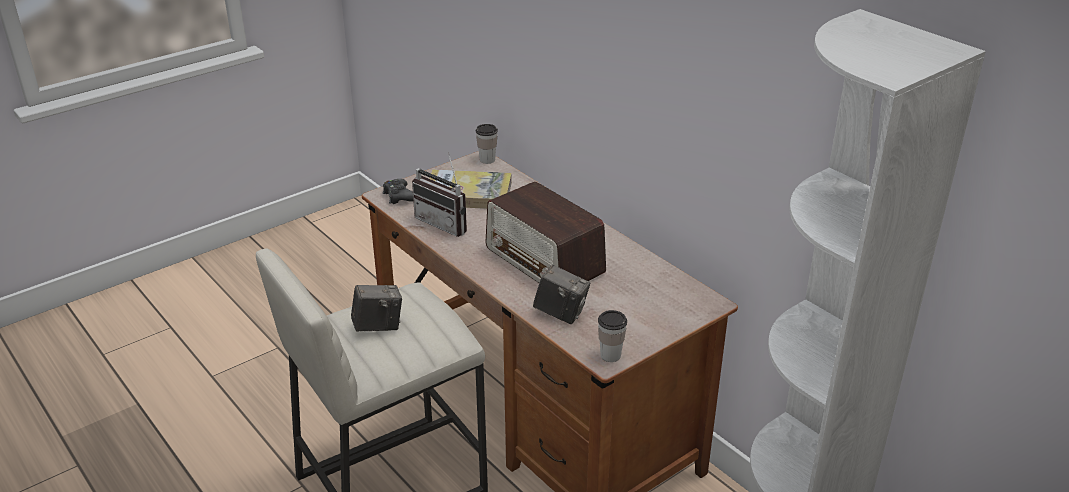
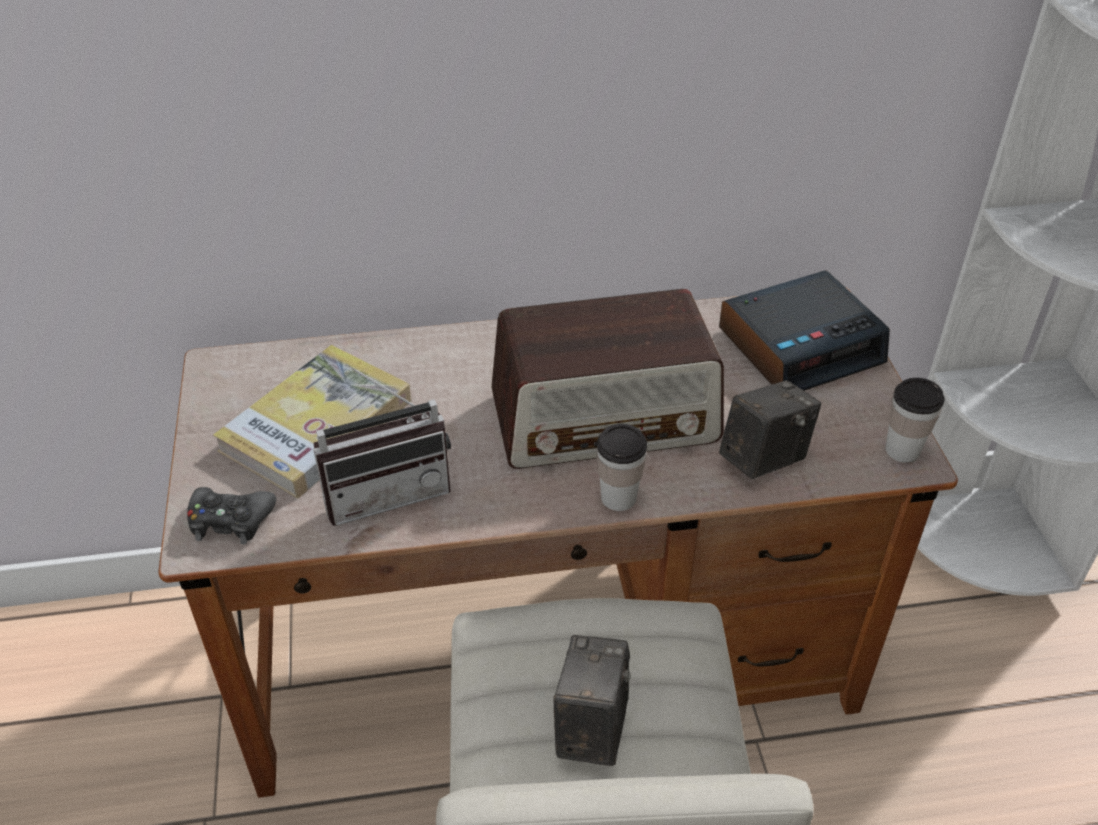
camera: 60 degrees left, 10 degrees up
(487, 160) = (230, 360): cup -> cup (618, 498)
(664, 303) = (800, 345): none -> alarm clock

